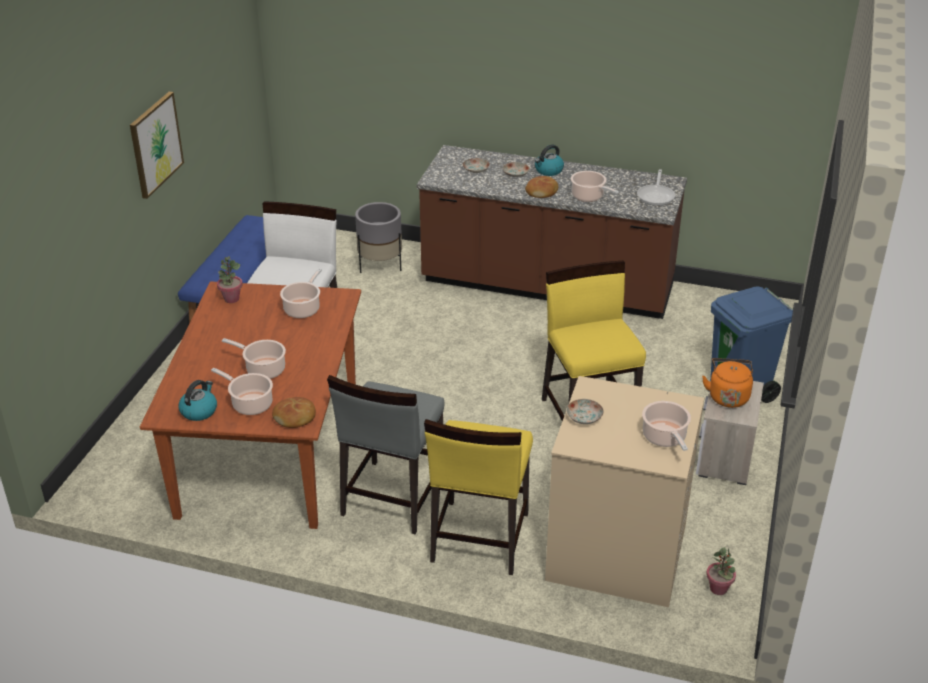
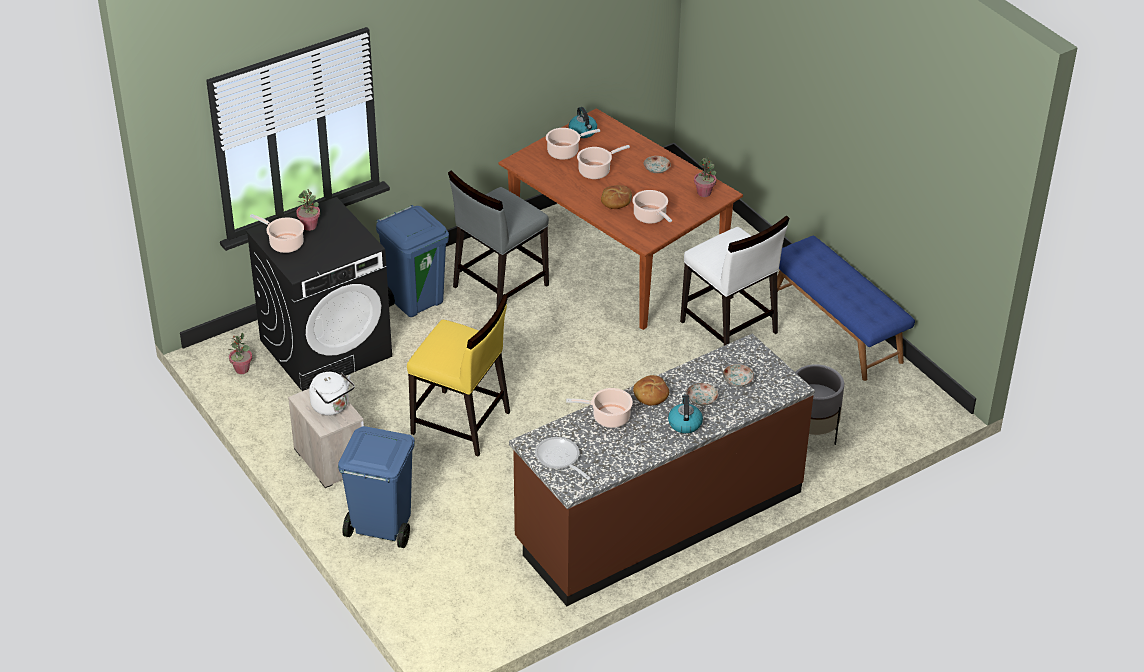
camera: 130 degrees right, 5 degrees up
(155, 144) = (834, 110): picture -> none
(295, 418) = (527, 161): bread -> bread (616, 201)
(392, 497) = (499, 286): grey chair -> grey chair turned 105 degrees counterclockwise
(479, 538) = (416, 301): yellow chair -> blue trash can
(584, 418) = (344, 225): plate -> plate (656, 169)
(615, 552) = (326, 348): beige washing machine -> black washing machine
(618, 439) = (309, 226): none -> potted plant
(728, 396) = (332, 407): orange kettle -> white kettle

